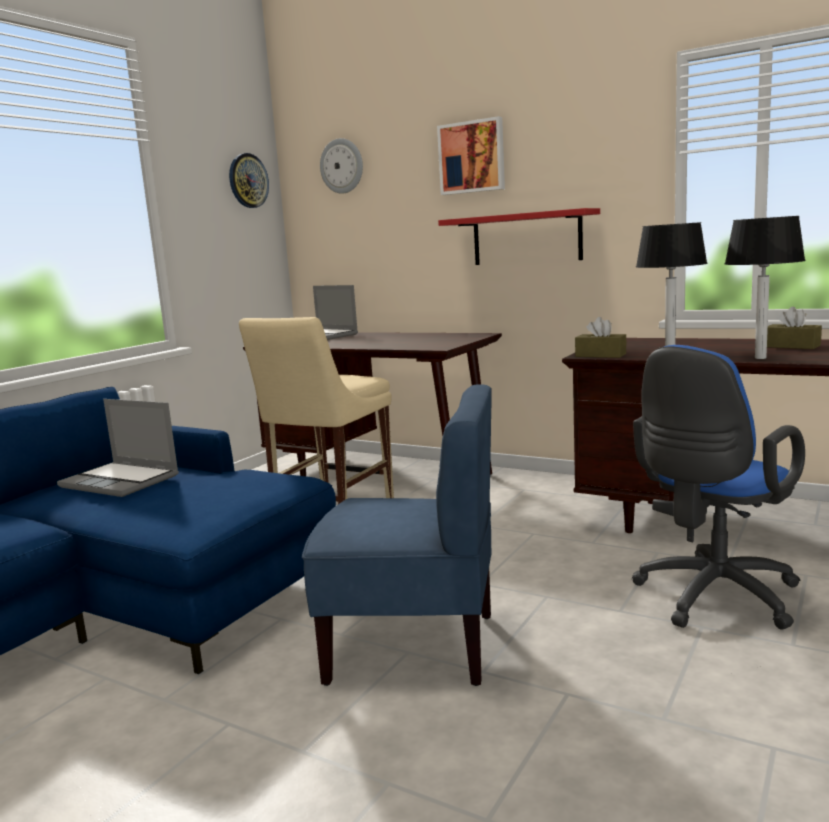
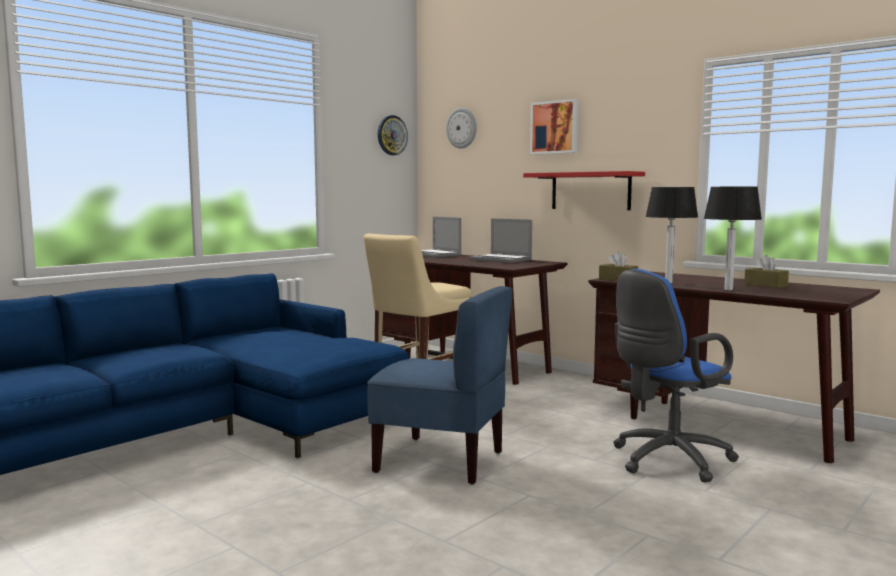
camera: 10 degrees right, 5 degrees down
(122, 481) = (269, 334): laptop -> laptop (502, 260)

